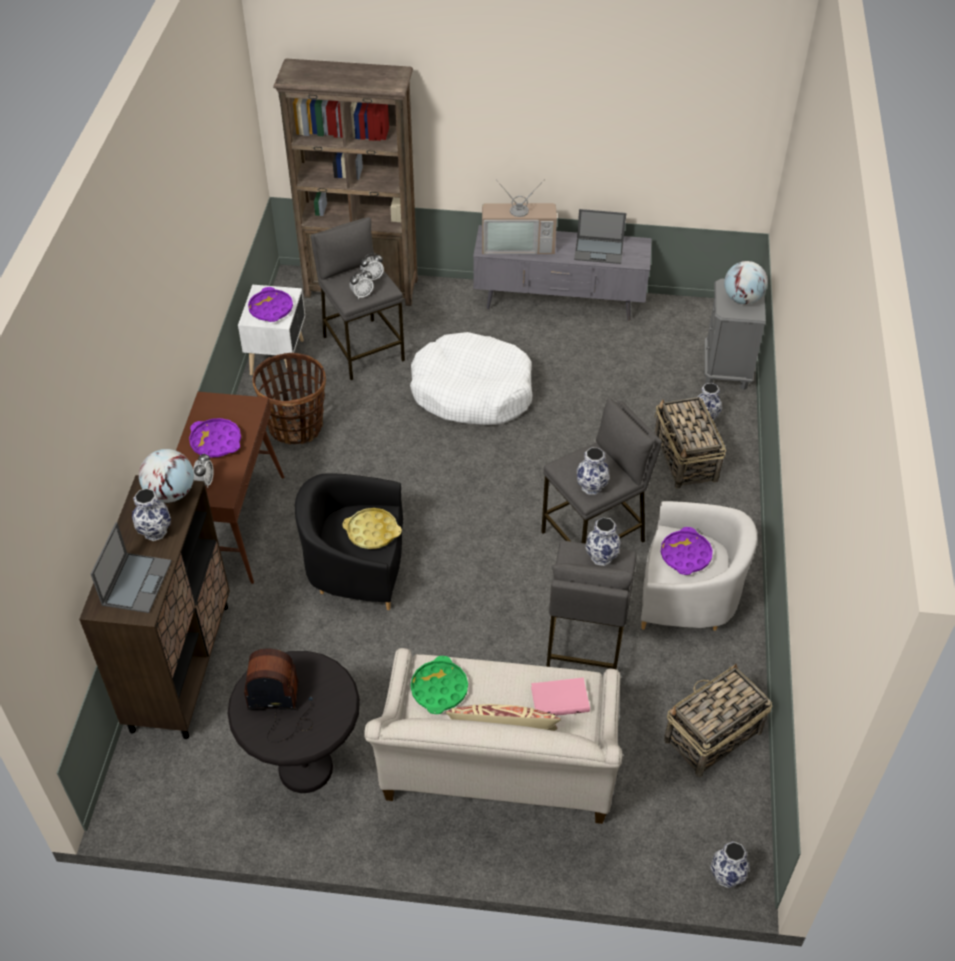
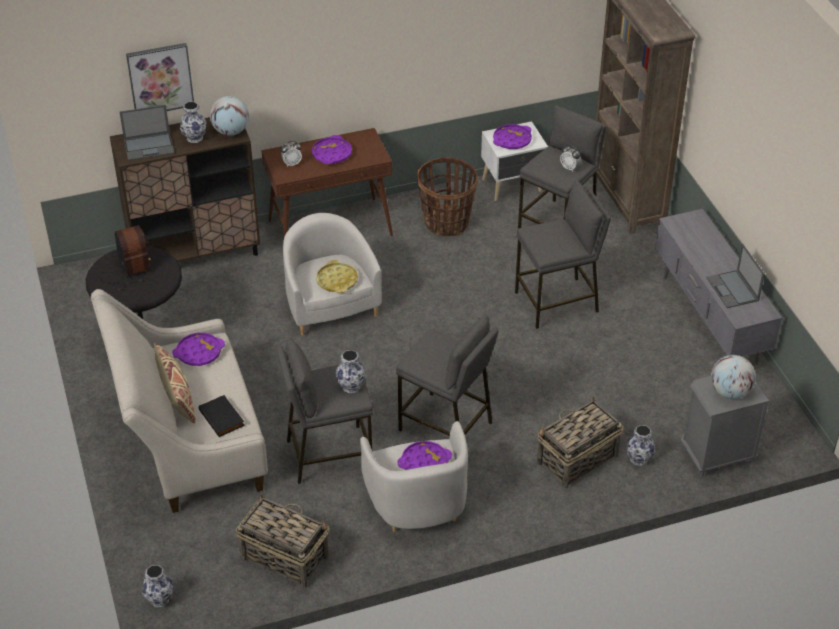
camera: 65 degrees right, 5 degrees down
(83, 501) = (160, 78): none -> picture
(356, 568) = (329, 304): black armchair -> white armchair
(362, 295) = (545, 169): alarm clock -> none
(439, 689) = (199, 352): green tray -> purple tray
(472, 391) = (557, 302): white dog bed -> grey stool
(518, 243) = (698, 238): television -> none
(560, 698) = (223, 418): pink book -> black book
(592, 487) = (422, 360): vase -> none

